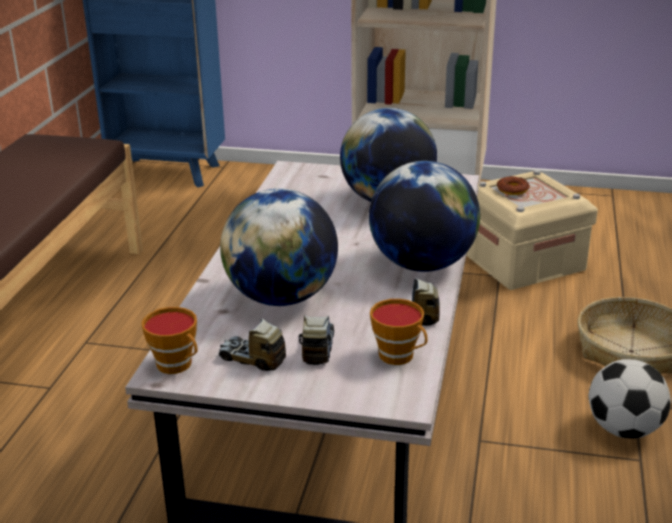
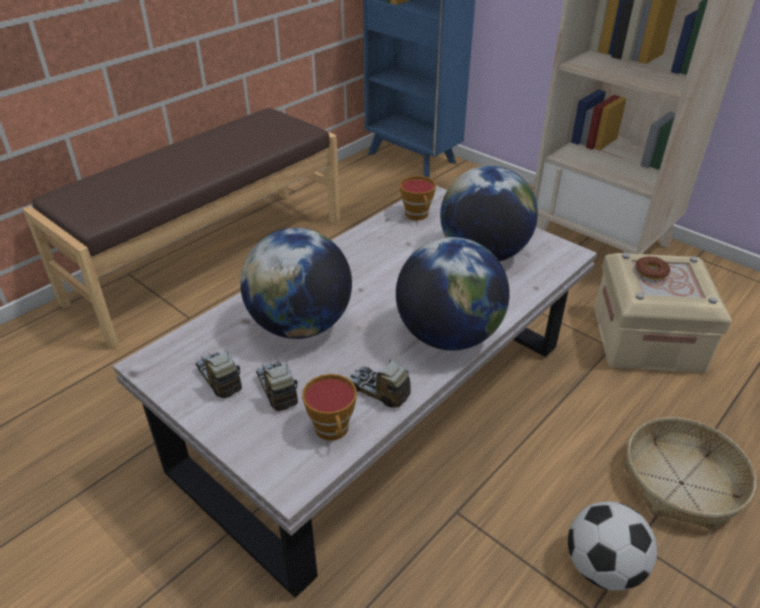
camera: 30 degrees right, 10 degrees up
(177, 365) = (164, 361): cup -> cup (418, 215)
(317, 348) = (277, 391): toy truck -> toy truck turned 60 degrees counterclockwise

